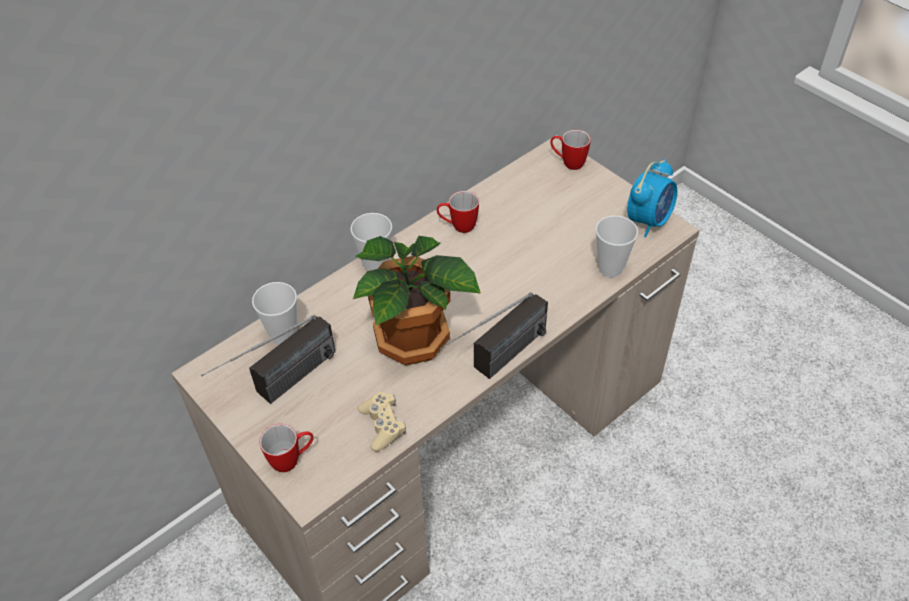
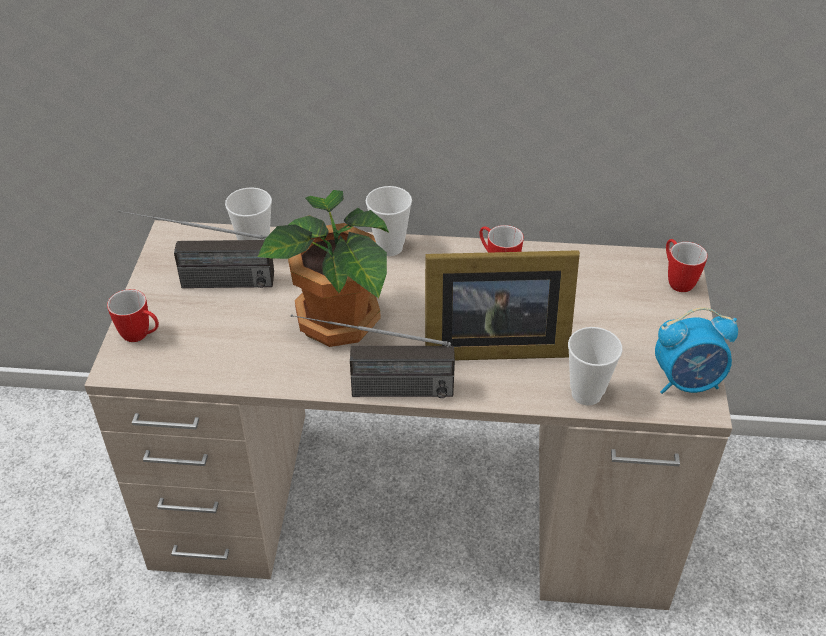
camera: 45 degrees right, 5 degrees down
(383, 425) = (229, 364): beige game controller -> none
(522, 280) = (490, 344): none -> picture frame

